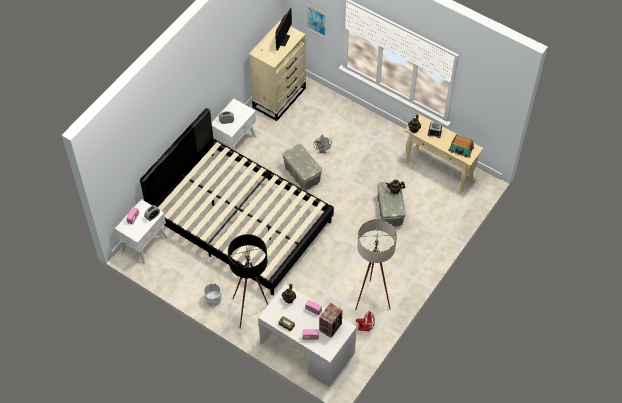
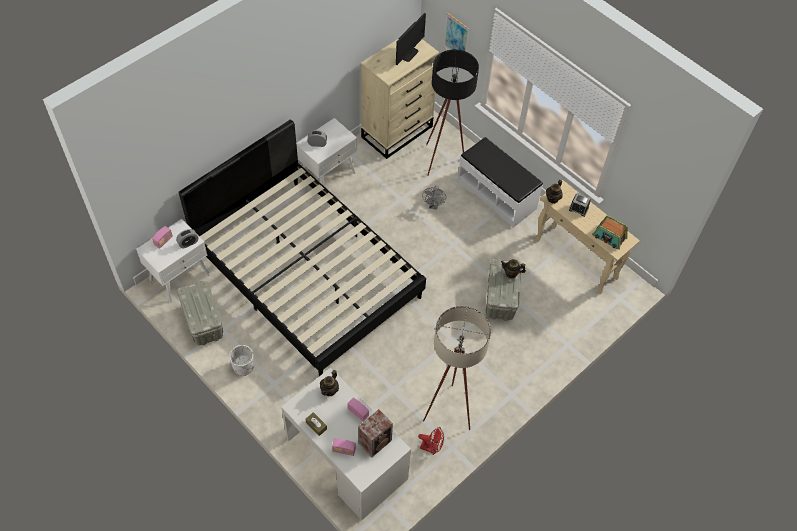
camera: 10 degrees right, 0 degrees up
(251, 310) = (288, 391): black floor lamp -> black floor lamp (444, 160)
(301, 174) = (400, 230): grey storage box -> grey storage box (203, 322)
(368, 132) = (497, 194): none -> white bench

